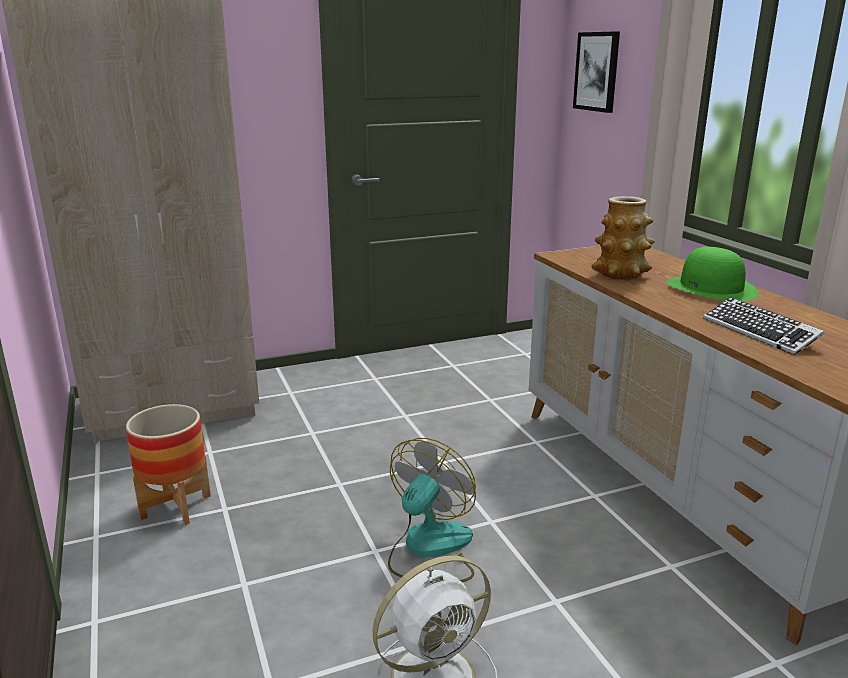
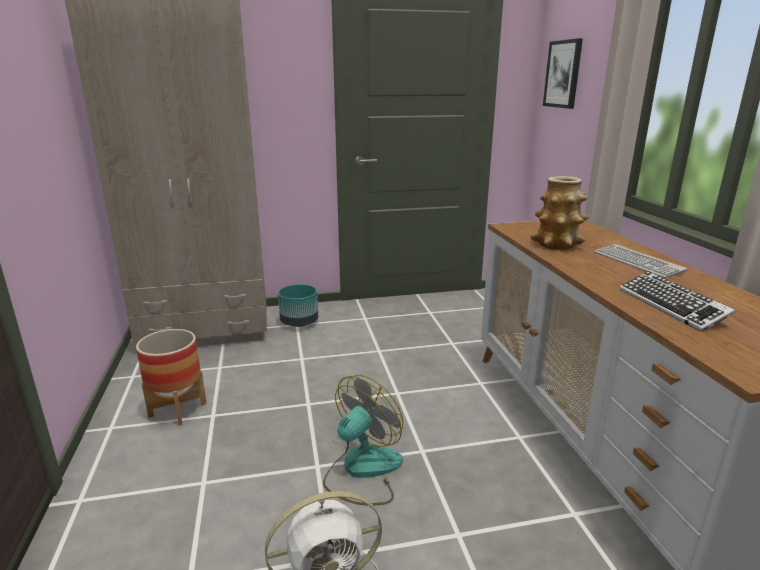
camera: 10 degrees right, 0 degrees up
(293, 390) = (299, 323): none -> turquoise planter
(711, 288) = (637, 262): green hat -> keyboard

